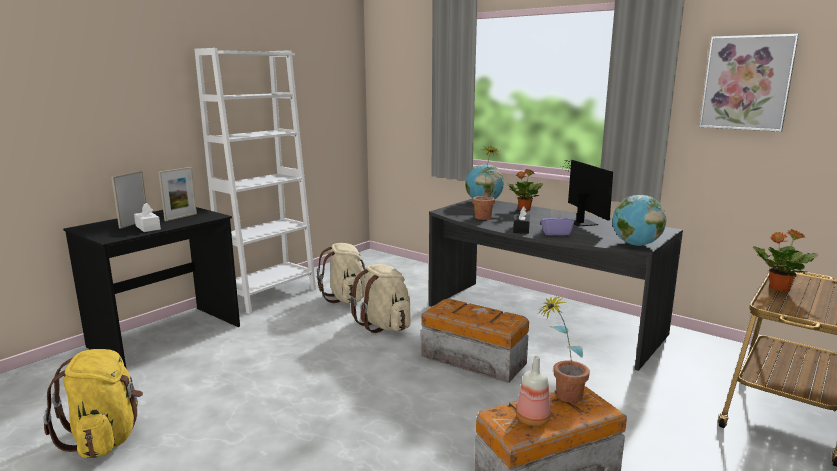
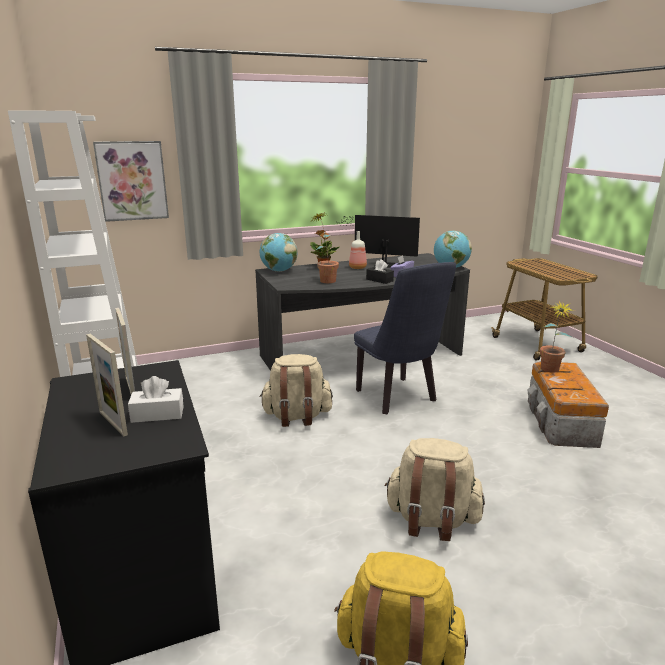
camera: 60 degrees left, 5 degrees up
(346, 298) = (206, 419): beige backpack -> beige backpack (432, 520)
(473, 359) = (399, 398): storage box -> blue chair
(533, 419) = (575, 386): bottle -> bottle (357, 267)
(746, 83) = (446, 144): picture -> picture (132, 181)
(778, 289) = (538, 269): potted plant -> none

